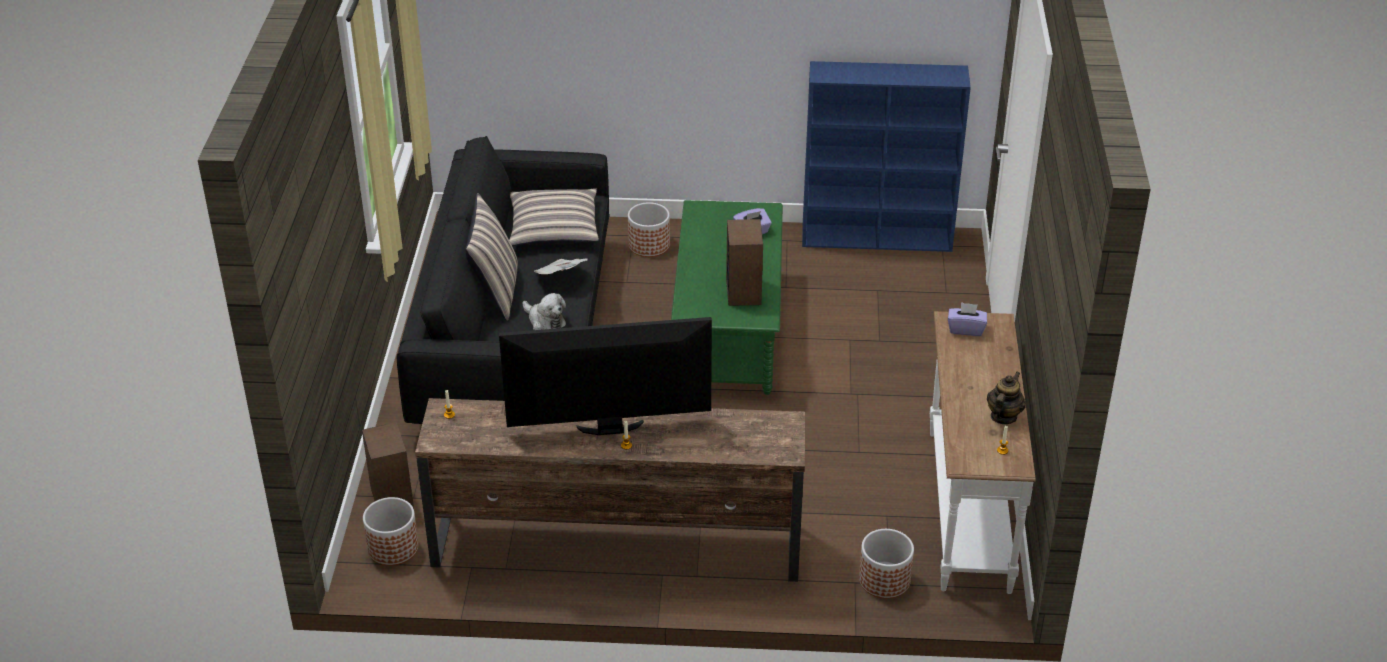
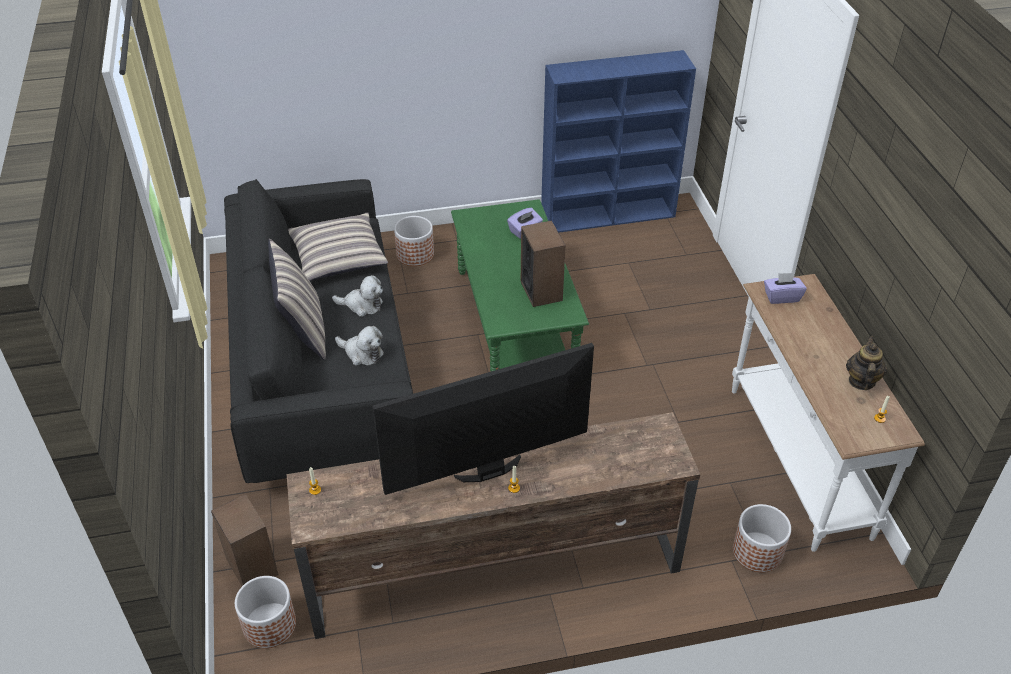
camera: 15 degrees left, 5 degrees up
(561, 277) = (362, 305): newspaper -> plush toy

